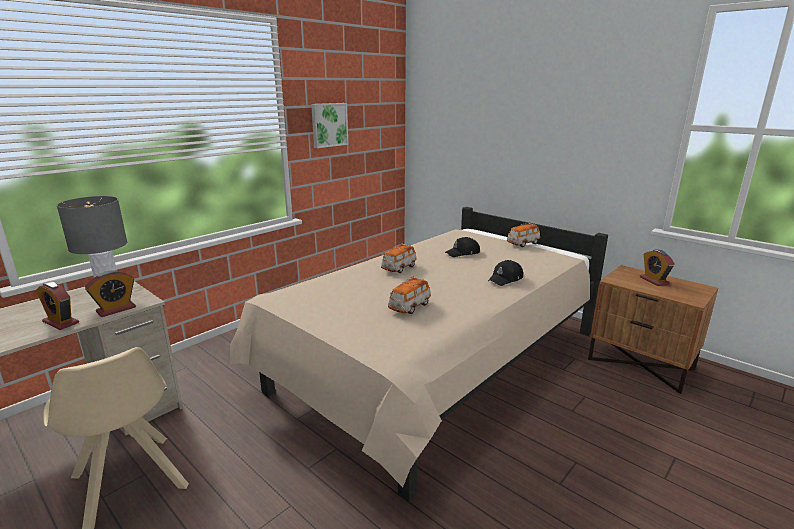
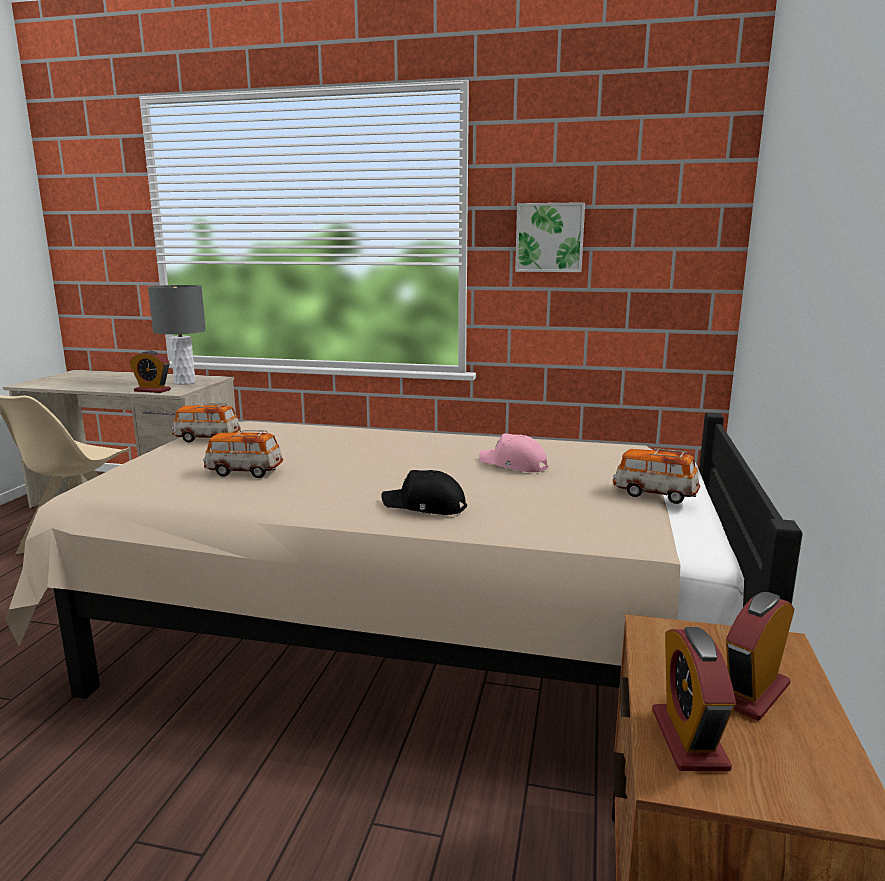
camera: 60 degrees right, 5 degrees down
(61, 322) = (119, 387): alarm clock -> alarm clock (689, 739)
(399, 268) = (384, 445): toy car -> toy car (207, 439)
(463, 253) = (513, 465): black cap -> pink cap

